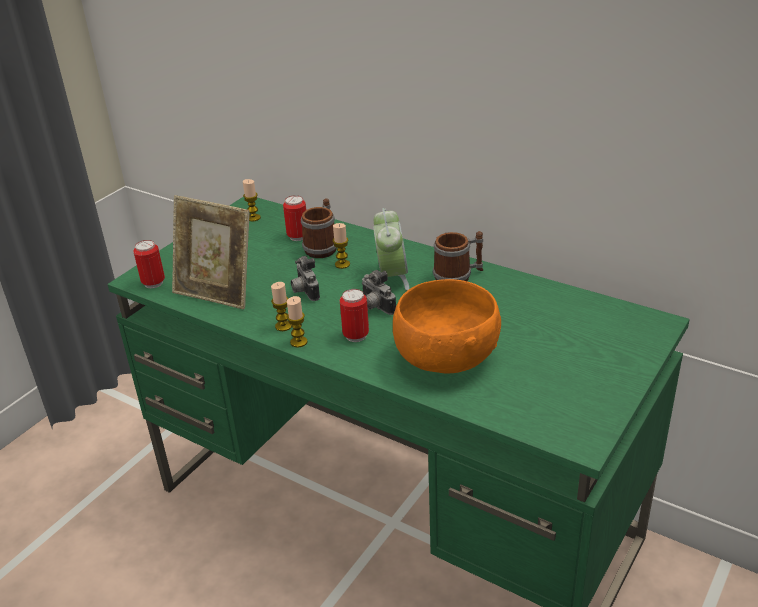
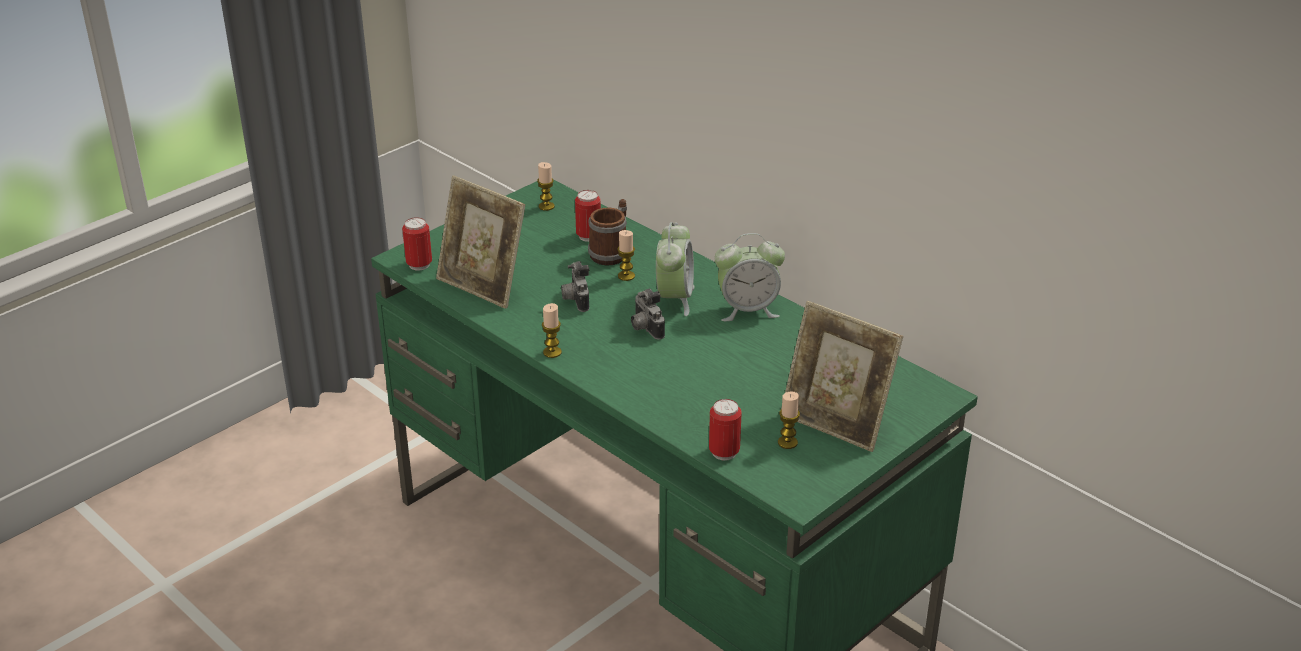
camera: 10 degrees right, 0 degrees up
(283, 326) = (541, 333): candle -> candle (787, 442)
(356, 336) = (613, 355): can -> can (724, 452)
(445, 358) = (697, 393): orange bowl -> none
(459, 276) = (747, 310): mug -> alarm clock
(581, 364) = (835, 423): none -> picture frame

